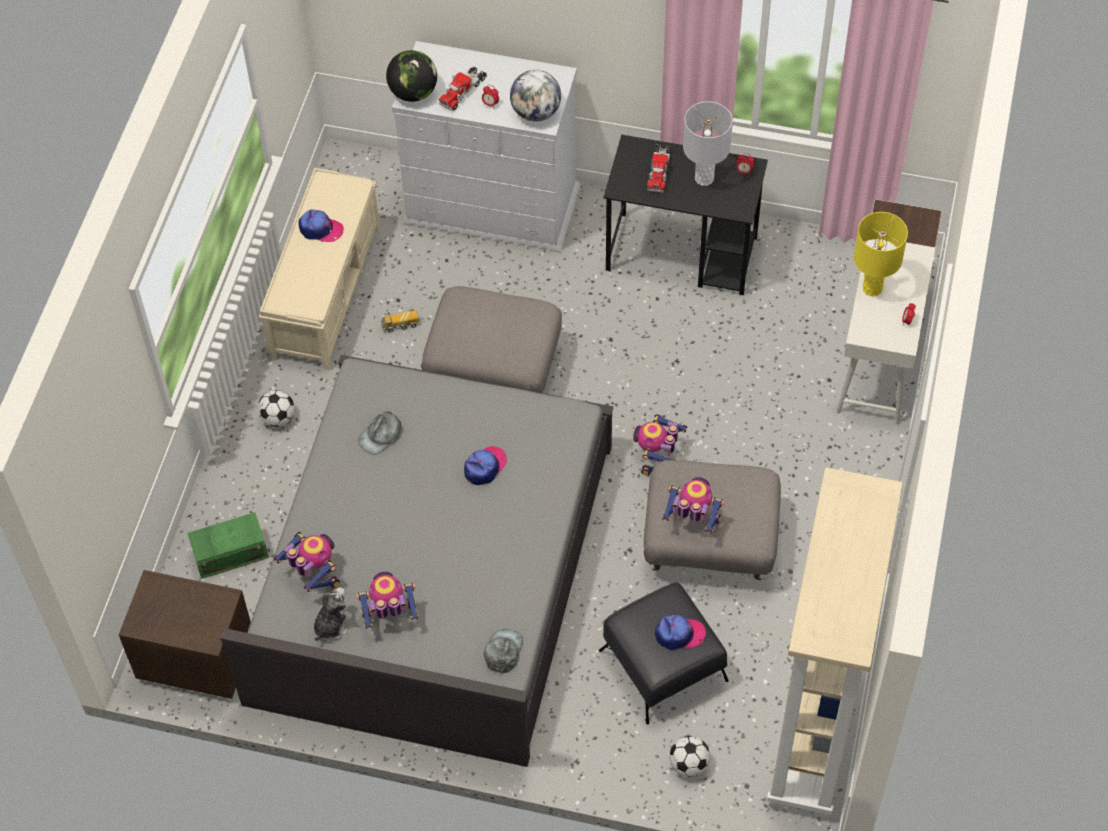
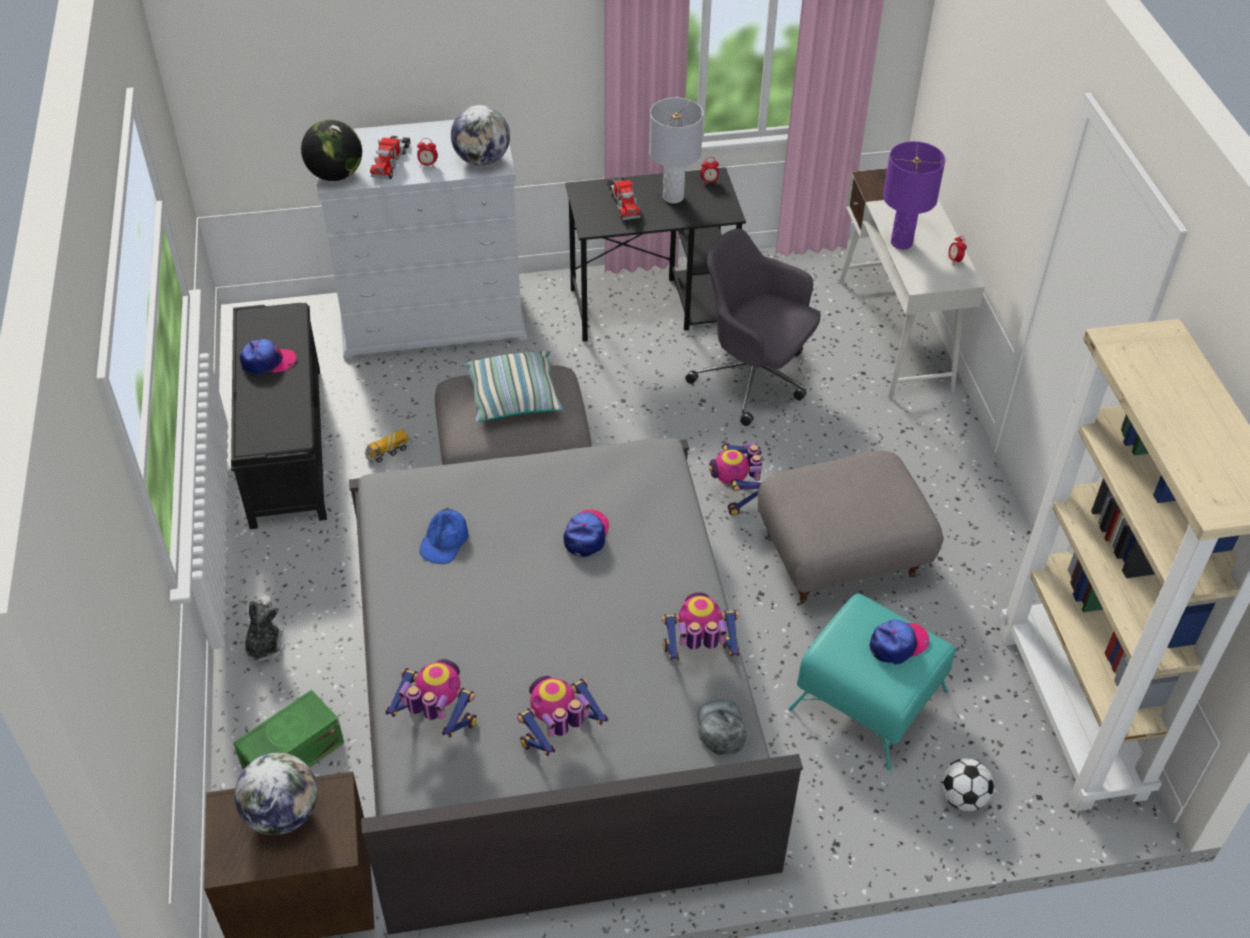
camera: 25 degrees left, 10 degrees down
(185, 603) = (282, 813): none -> globe
(278, 418) = (287, 587): football -> none
(326, 291) = (286, 443): beige bench -> black bench
(331, 625) = (490, 773): plush toy -> plush toy (264, 645)
(381, 435) = (445, 541): grey cap -> blue cap
(496, 324) = (514, 398): none -> pillow
(663, 664) = (867, 699): black ottoman -> turquoise ottoman
(692, 521) = (841, 522): toy robot -> toy robot (698, 655)
(731, 355) = (754, 379): none -> grey office chair
(872, 288) = (901, 243): yellow table lamp -> purple table lamp

